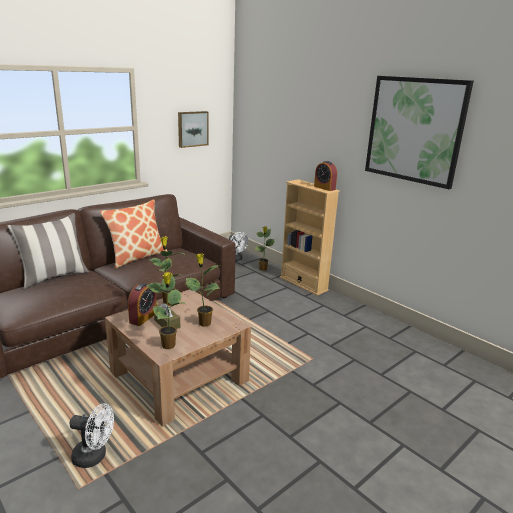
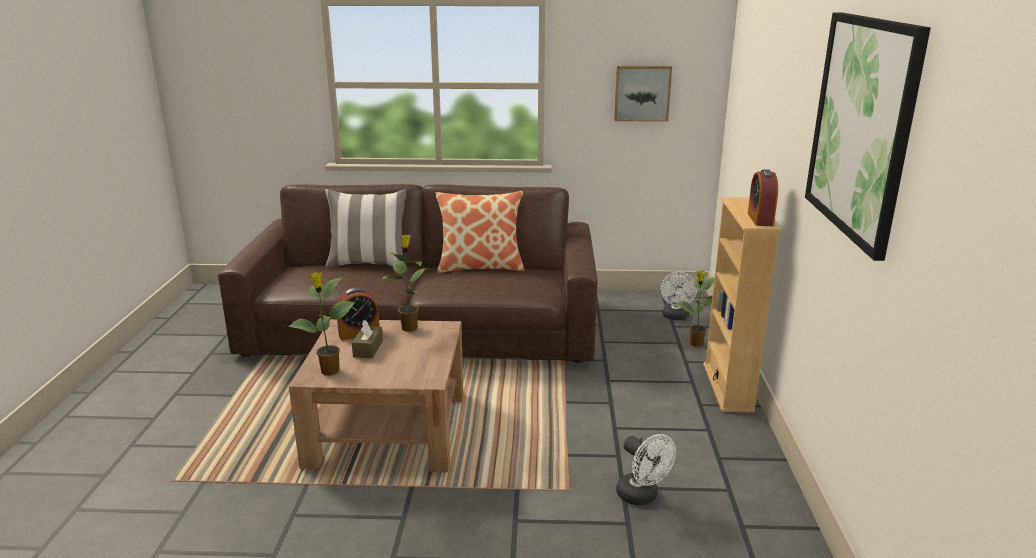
camera: 45 degrees right, 0 degrees up
(94, 456) = (217, 462): white fan -> white fan (642, 497)
(204, 323) = (402, 364): potted plant -> none

